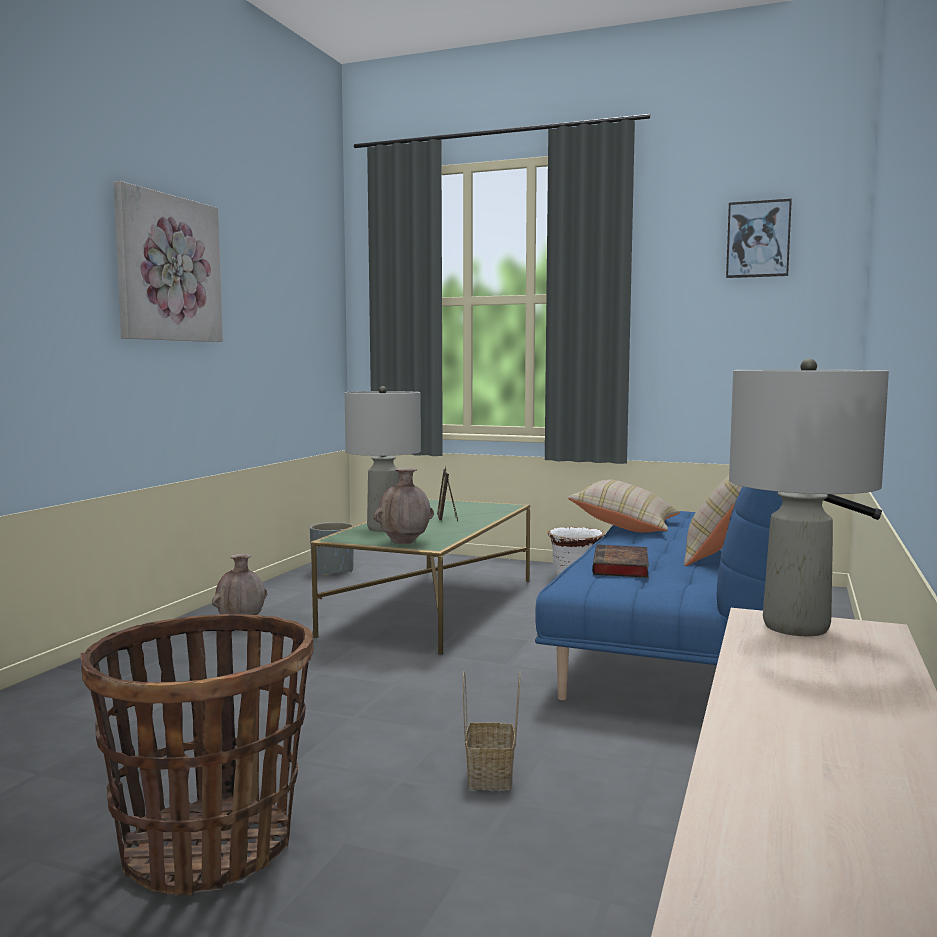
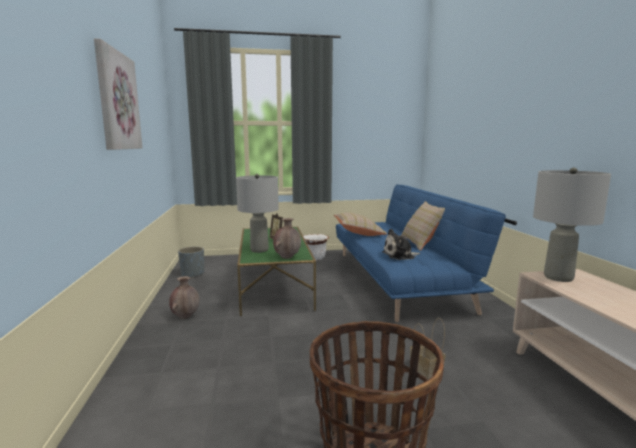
camera: 30 degrees left, 5 degrees up
(621, 567) = (400, 255): book -> plush toy
(758, 239) = (383, 100): picture -> none

